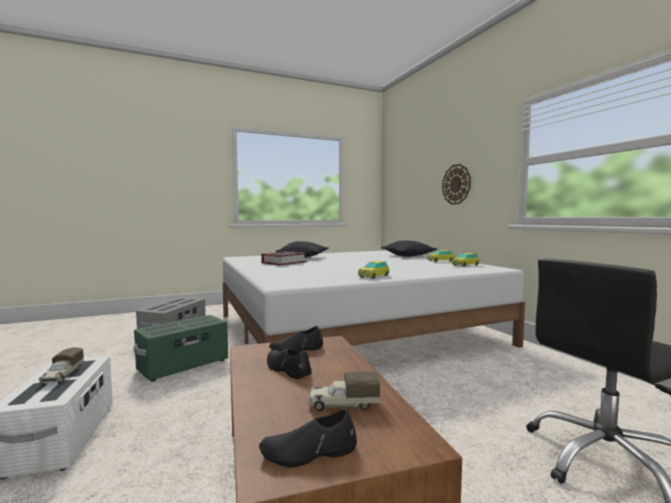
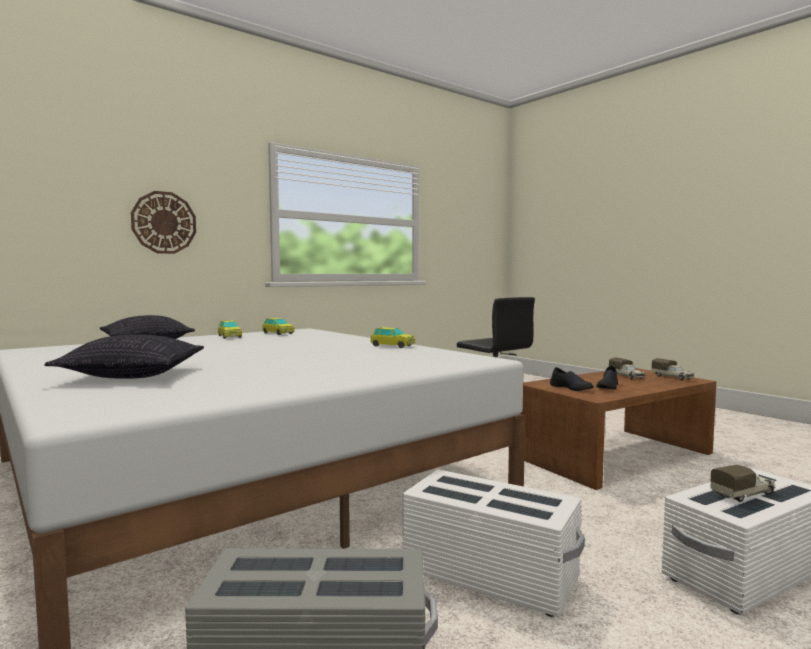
camera: 105 degrees left, 0 degrees up
(184, 365) = (489, 576): green storage box -> white storage box
(284, 262) = (245, 375): book -> none
(309, 452) = (672, 377): black shoe -> toy truck

